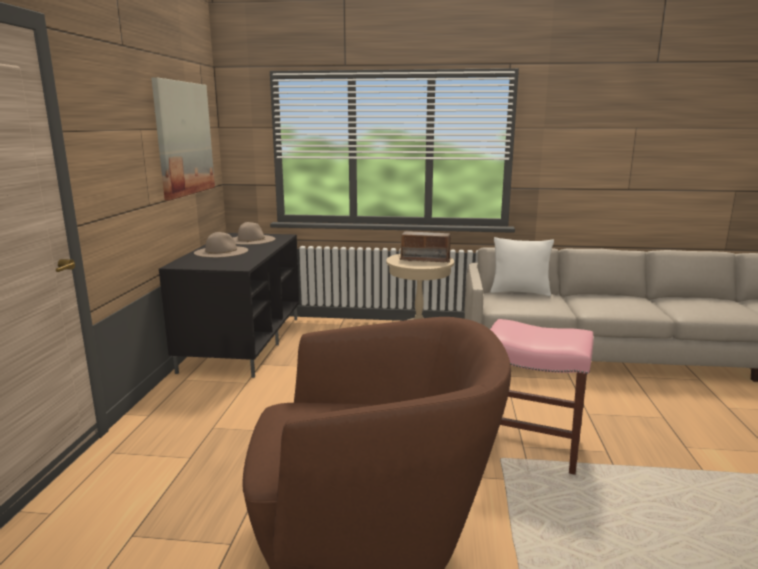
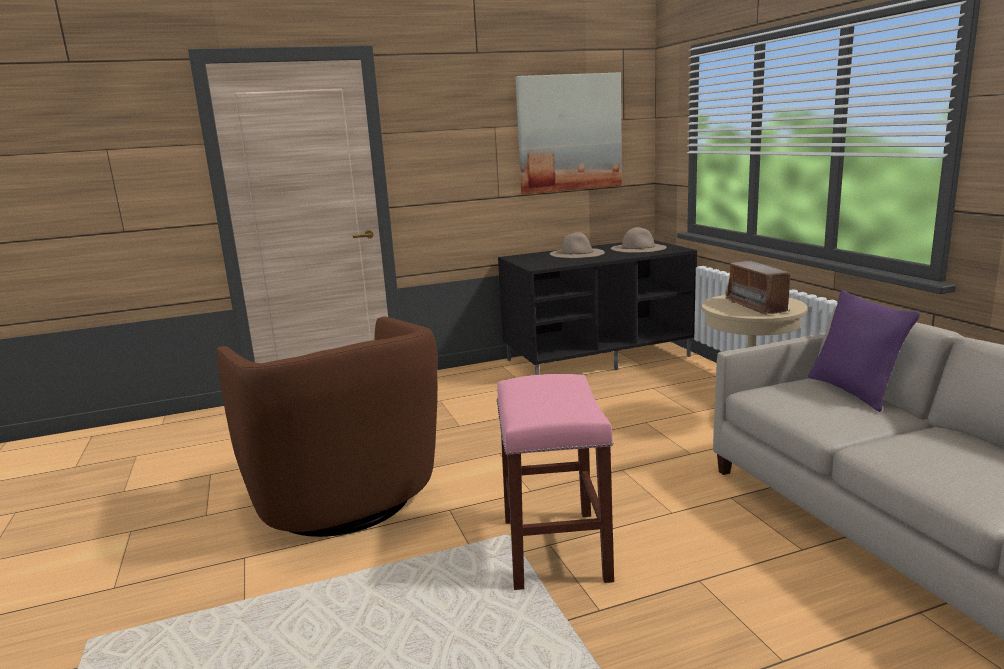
camera: 65 degrees right, 0 degrees up
(520, 292) = (853, 392): white pillow -> purple pillow

